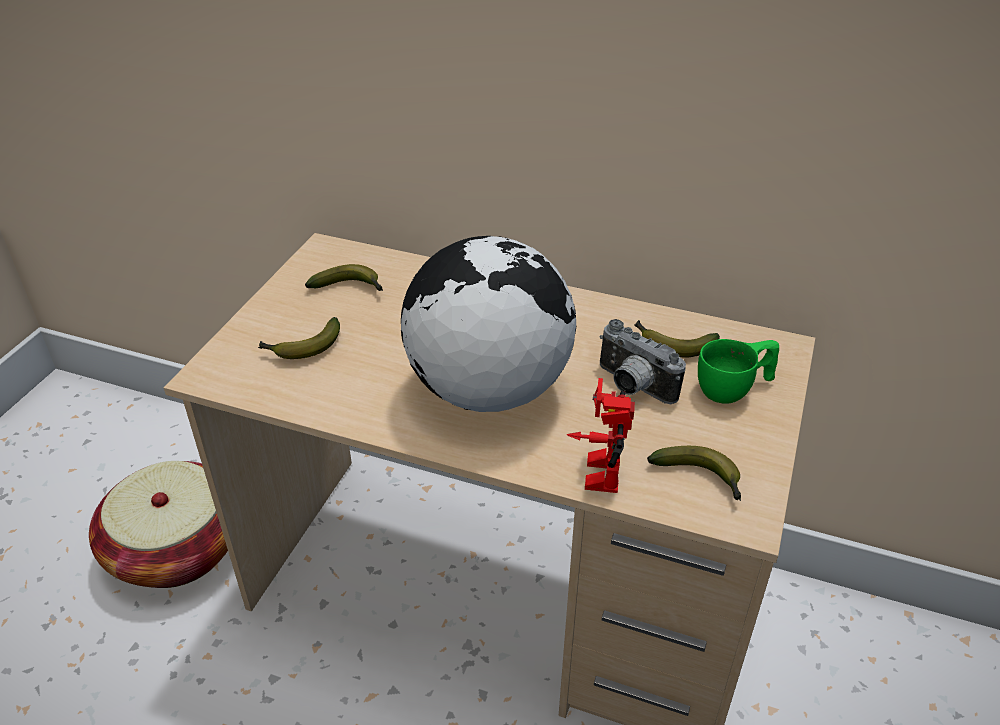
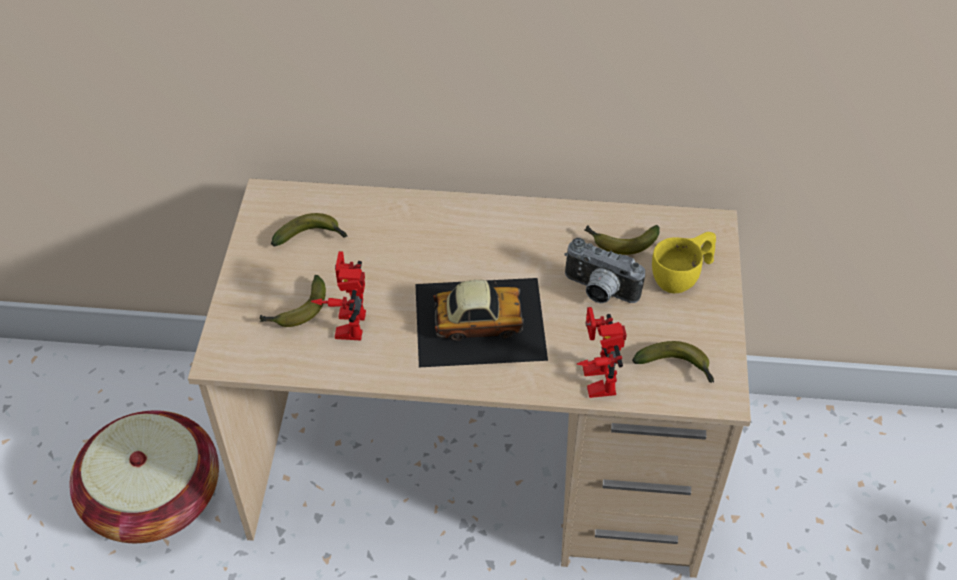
camera: 15 degrees left, 10 degrees up
(346, 366) = (345, 322): none -> toy robot
(488, 390) = (479, 320): globe -> toy car
(734, 389) = (683, 276): green cup -> yellow cup

